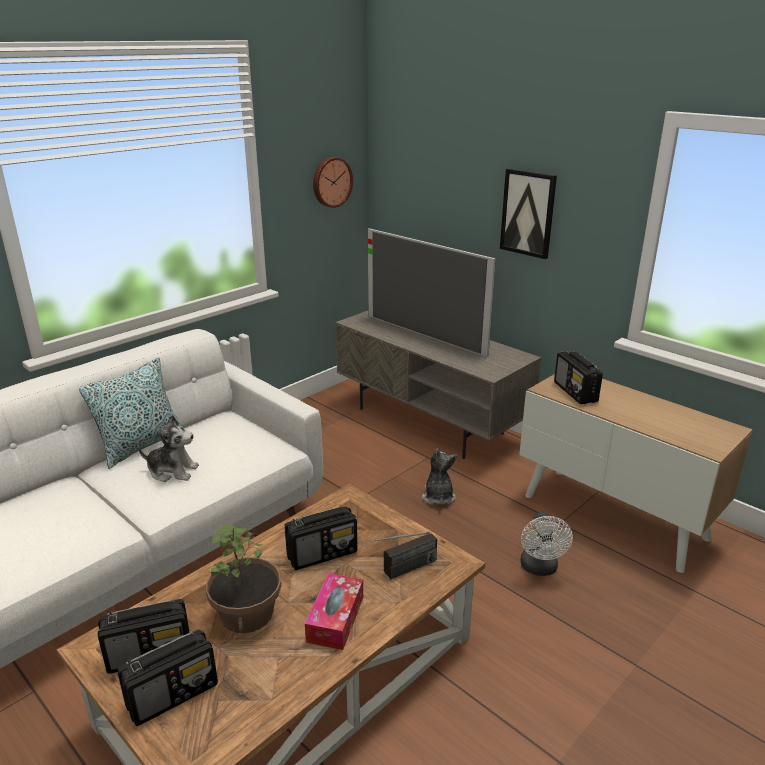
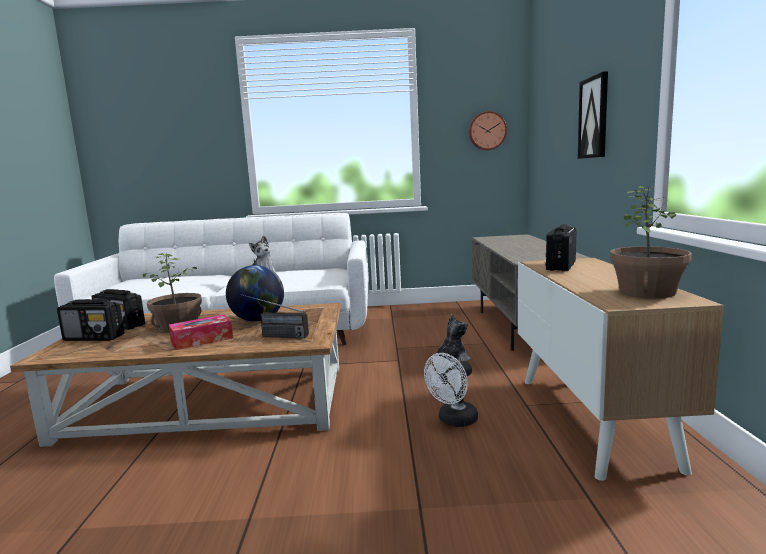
camera: 45 degrees right, 15 degrees down
(141, 446) = (275, 270): pillow -> none
(323, 554) = (258, 320): radio -> globe
(424, 335) = (520, 244): television -> none
(696, 424) = (647, 292): none -> potted plant

